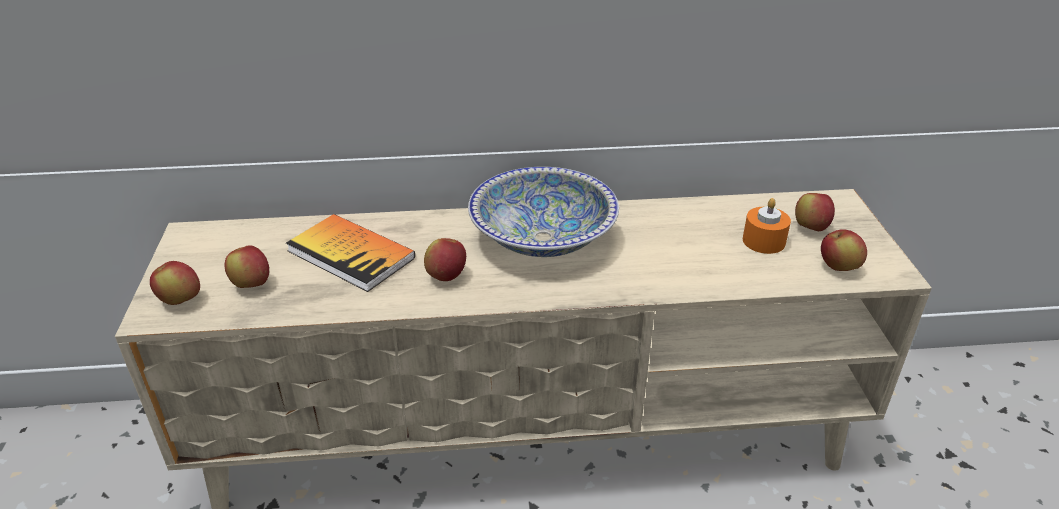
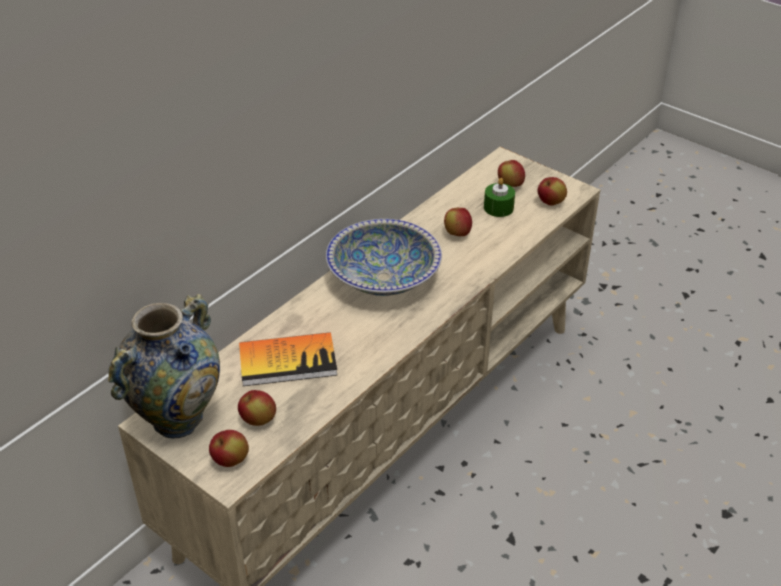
camera: 45 degrees left, 5 degrees up
(206, 245) = (178, 419): none -> vase
(446, 276) = (366, 336): apple -> apple (457, 233)
(763, 241) = (498, 208): orange candle -> green candle

